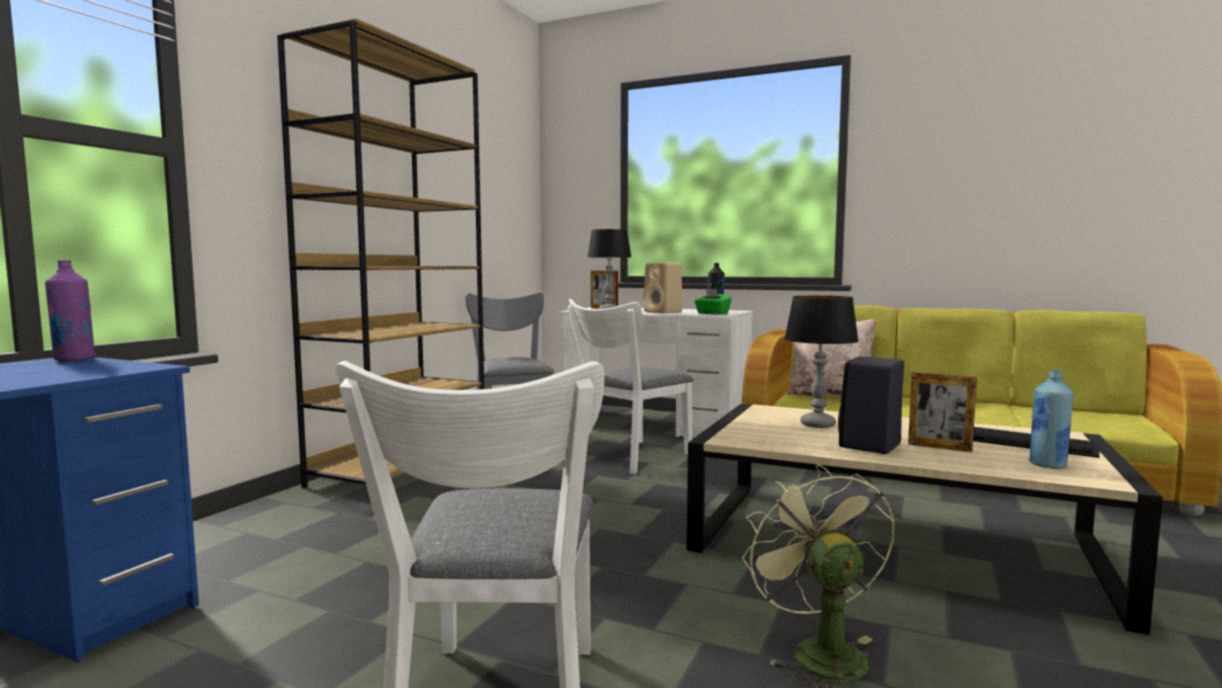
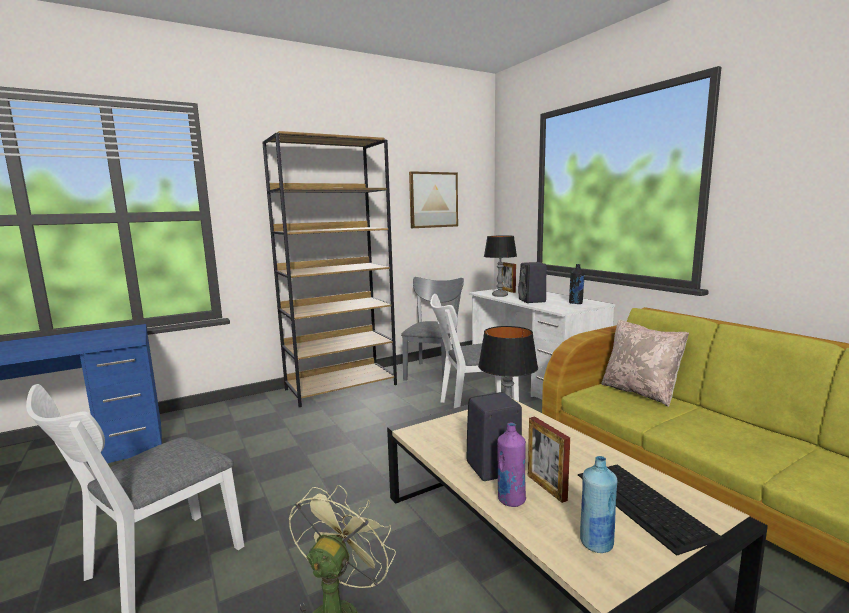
camera: 35 degrees right, 5 degrees up
(74, 359) = (133, 328): purple bottle -> purple bottle (511, 499)
(482, 181) = (433, 200): none -> picture
(664, 312) = (532, 301): beige speaker -> black speaker
(712, 313) = (562, 307): green tissue box -> none

